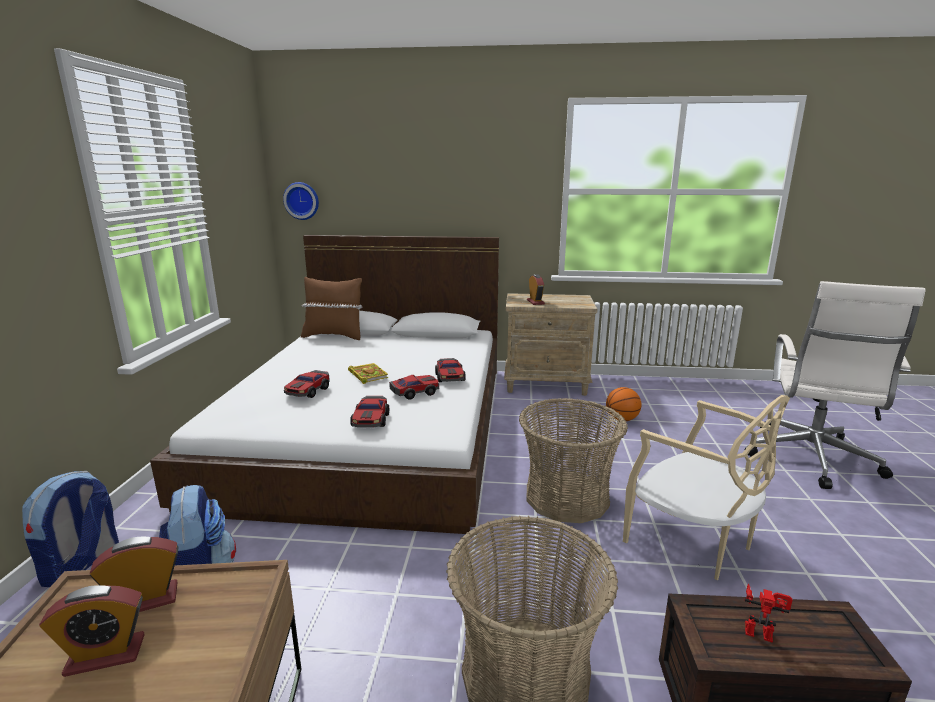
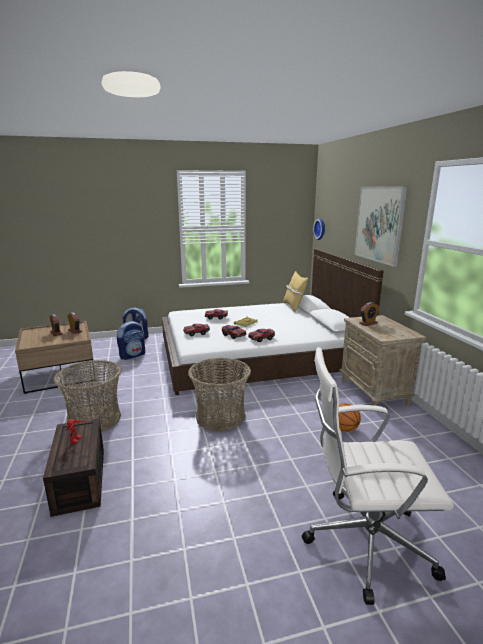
camera: 70 degrees right, 0 degrees up
(334, 336) = (294, 307): brown pillow -> yellow pillow
(471, 178) = (379, 224): none -> picture
(692, 542) = (194, 462): beige chair -> none

